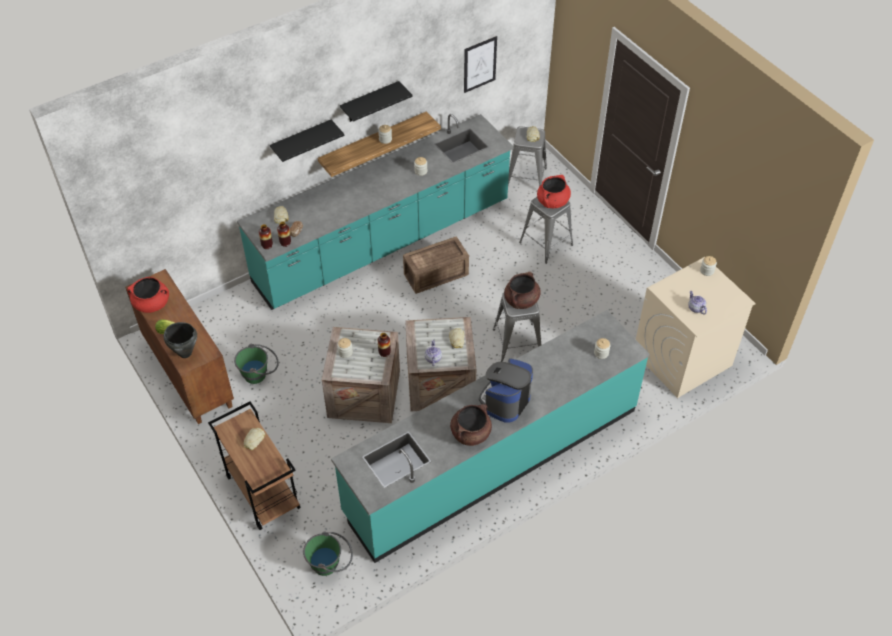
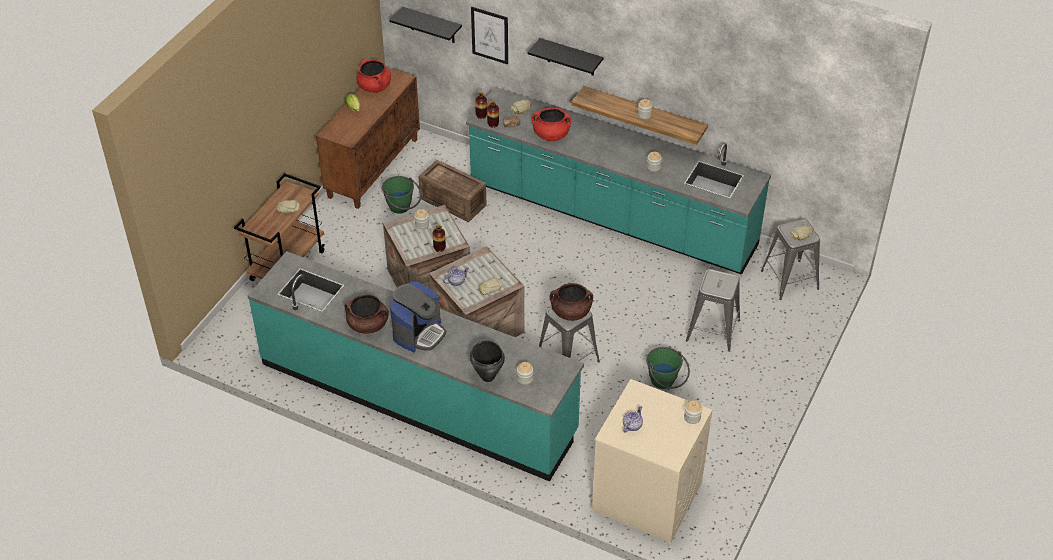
camera: 60 degrees right, 5 degrees down
(185, 353) = (339, 127): black cooking pot -> black cooking pot (488, 376)
(330, 564) = (245, 337): green bucket -> green bucket (665, 383)
(370, 102) = (646, 70): black shelf -> black shelf (432, 25)
(437, 275) = (604, 269): crate -> crate (453, 203)
(479, 64) = (779, 118): picture -> picture (490, 35)
(505, 401) = (419, 333): coffee machine -> coffee machine turned 120 degrees clockwise
(552, 202) = (721, 285): red cooking pot -> red cooking pot (551, 135)

